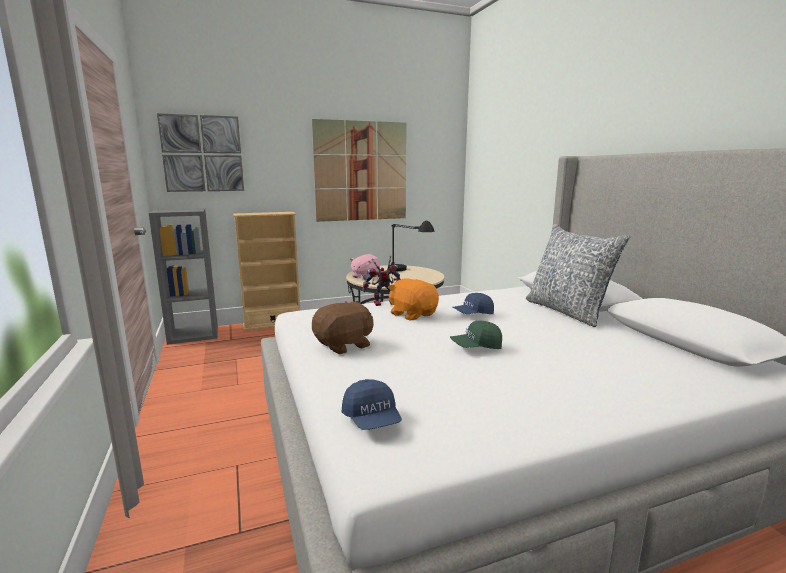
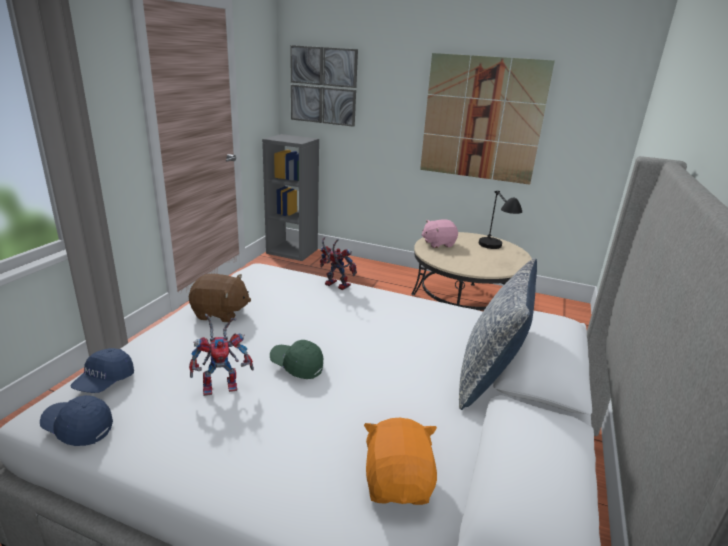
camera: 40 degrees right, 10 degrees up
(272, 324) = (358, 262): beige bookcase -> none
(412, 314) = (330, 307): orange plush toy -> orange plush toy (398, 483)
(460, 376) = (223, 384): none -> toy robot
(473, 314) = (379, 331): blue cap -> blue cap (78, 428)

